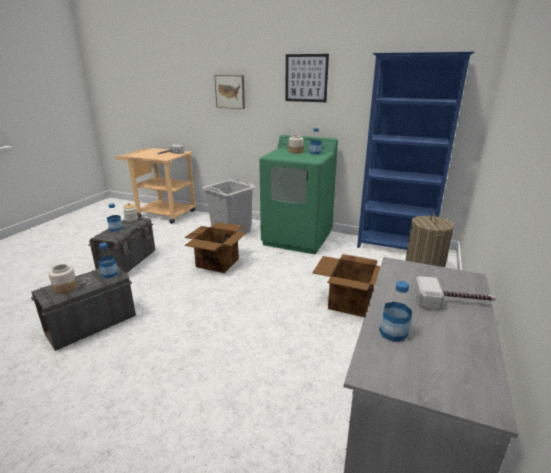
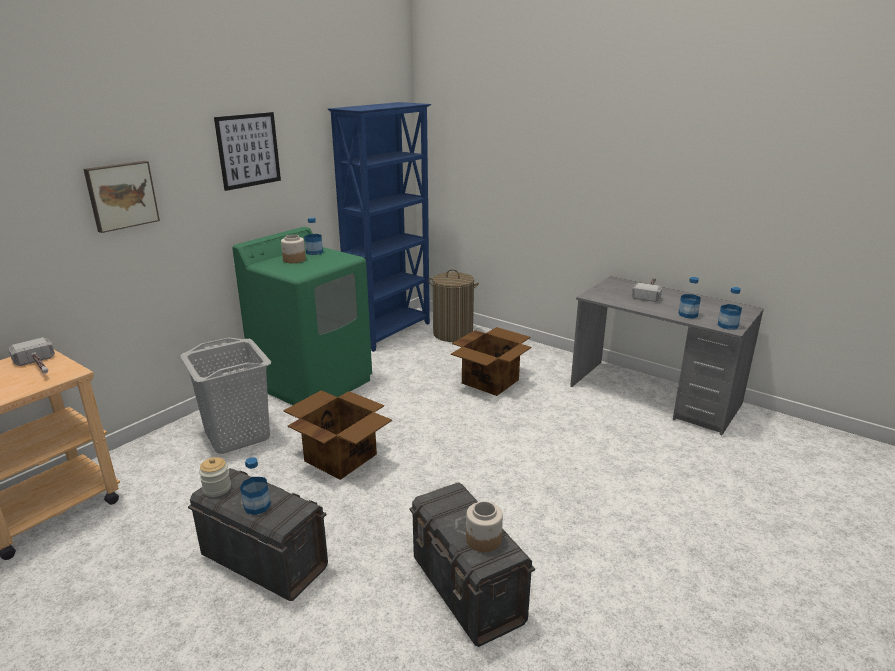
camera: 75 degrees left, 0 degrees up
(109, 274) = (453, 498): bottle -> bottle (727, 325)

